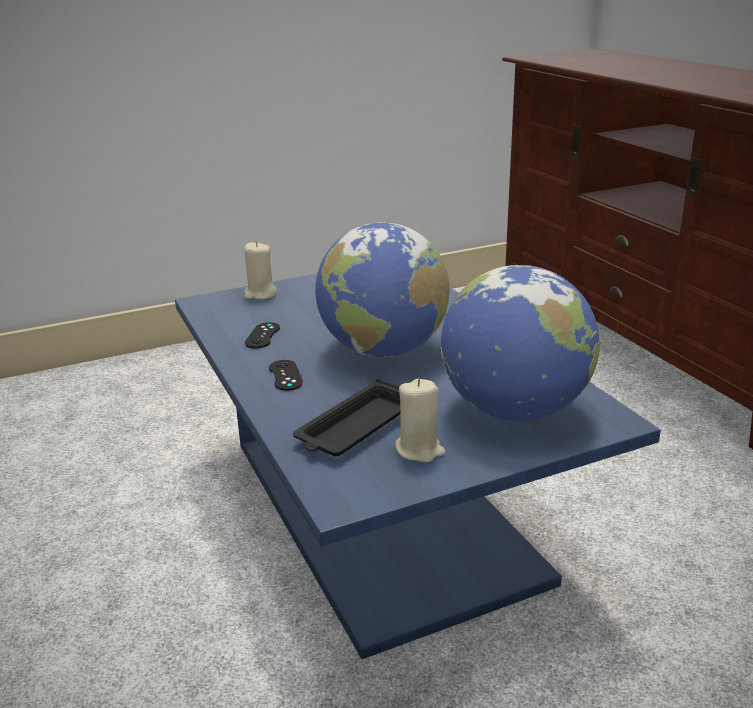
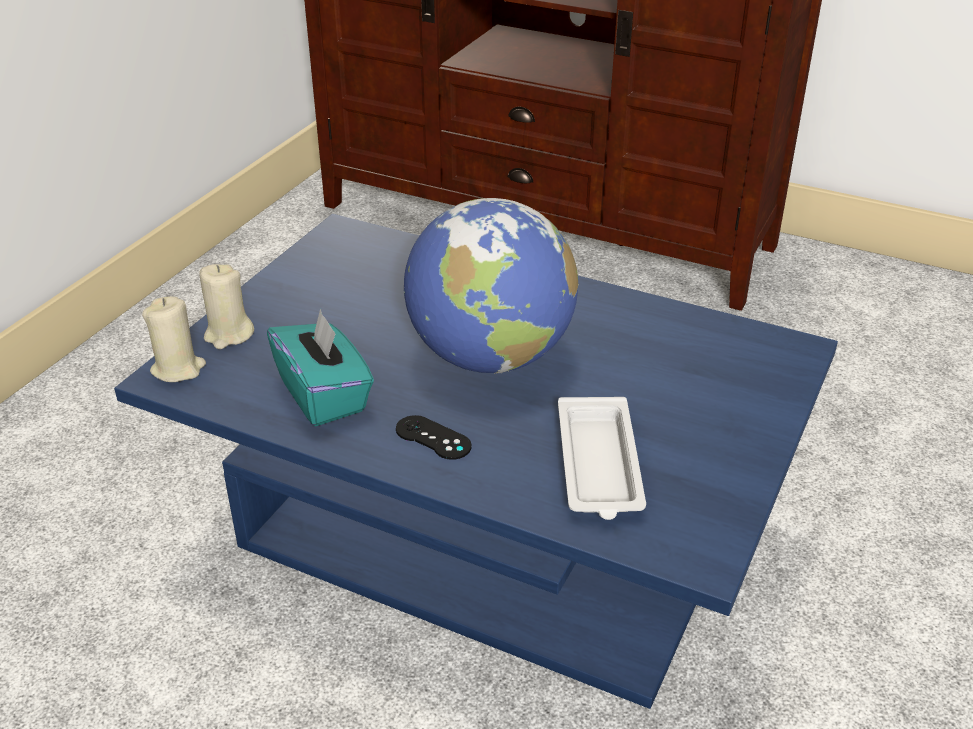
camera: 40 degrees left, 10 degrees up
(262, 336) = (324, 395): black game controller -> turquoise tissue box
(357, 427) = (598, 465): black tray -> white tray
(419, 450) = (690, 462): beige candle -> beige candle (178, 369)
(514, 410) = (708, 375): globe -> none

